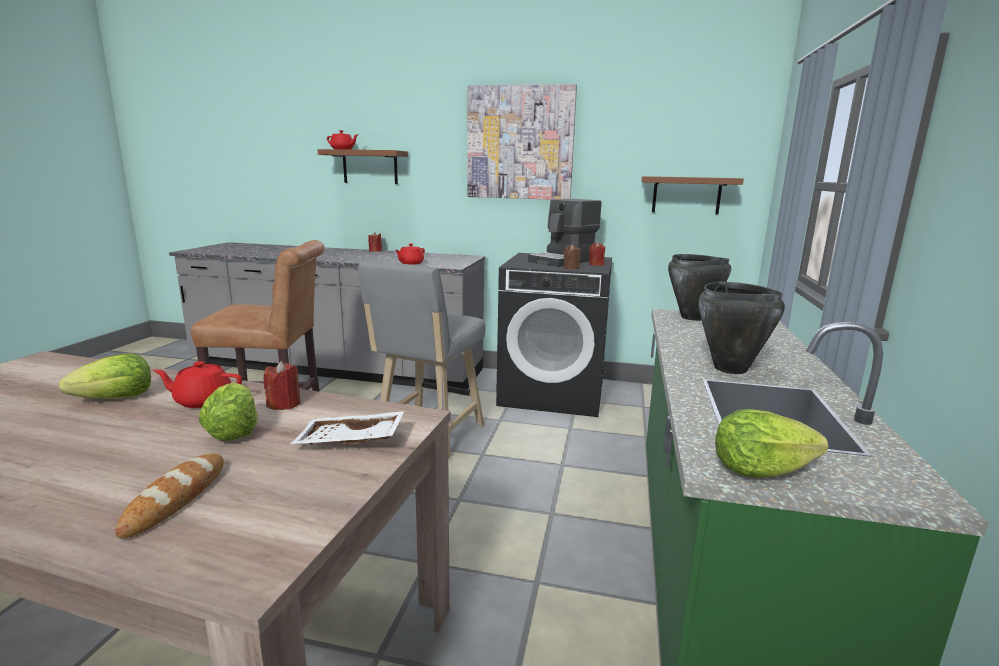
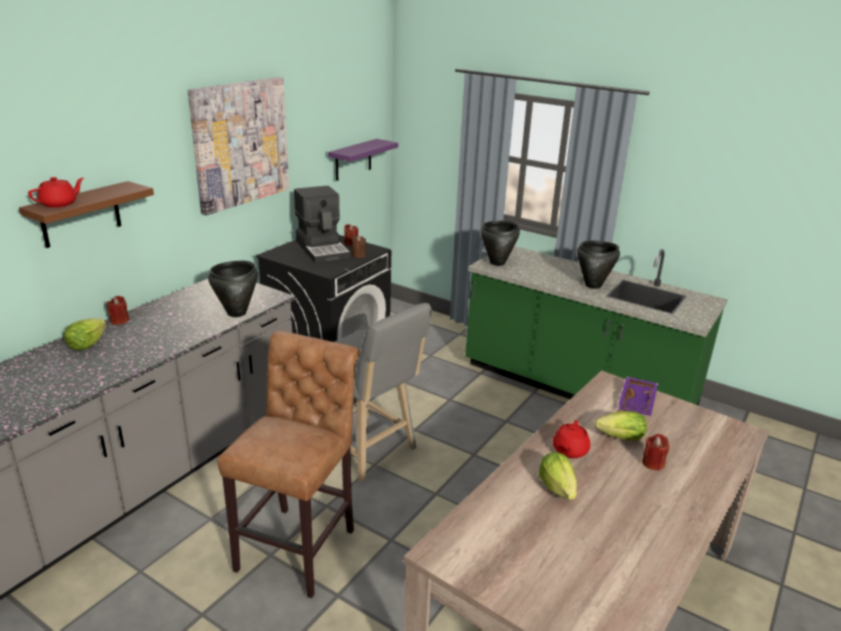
camera: 70 degrees left, 10 degrees up
(176, 498) = (694, 452): bread -> none
(284, 404) = (582, 420): red candle -> red candle (653, 463)
(350, 442) = (638, 402): white tray -> purple tray
(410, 263) = (237, 313): red teapot -> black cooking pot
(686, 195) = (353, 160): brown shelf -> purple shelf
(759, 470) = (698, 317): lettuce -> lettuce (86, 345)

